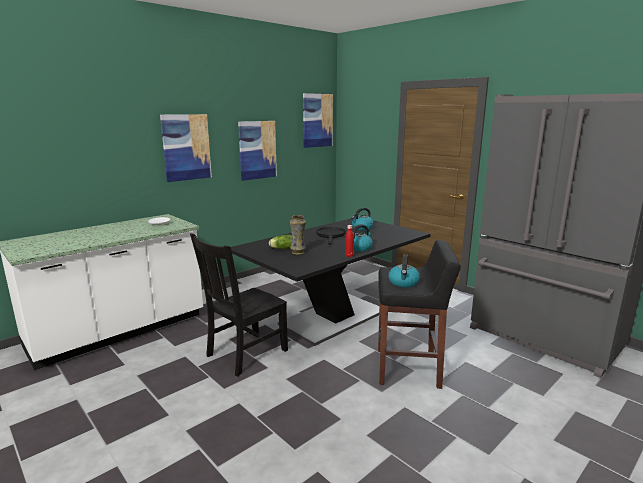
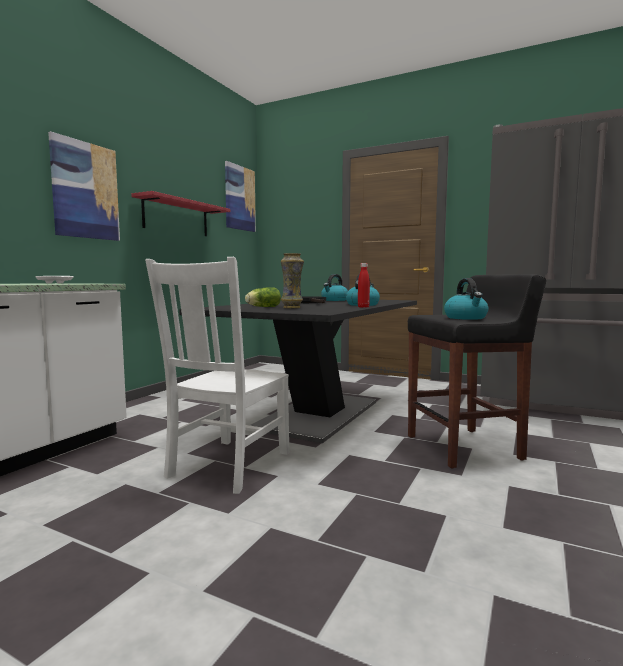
camera: 20 degrees left, 10 degrees down
(244, 354) = (227, 466): black chair -> white chair
(257, 150) = (176, 217): picture -> red shelf

